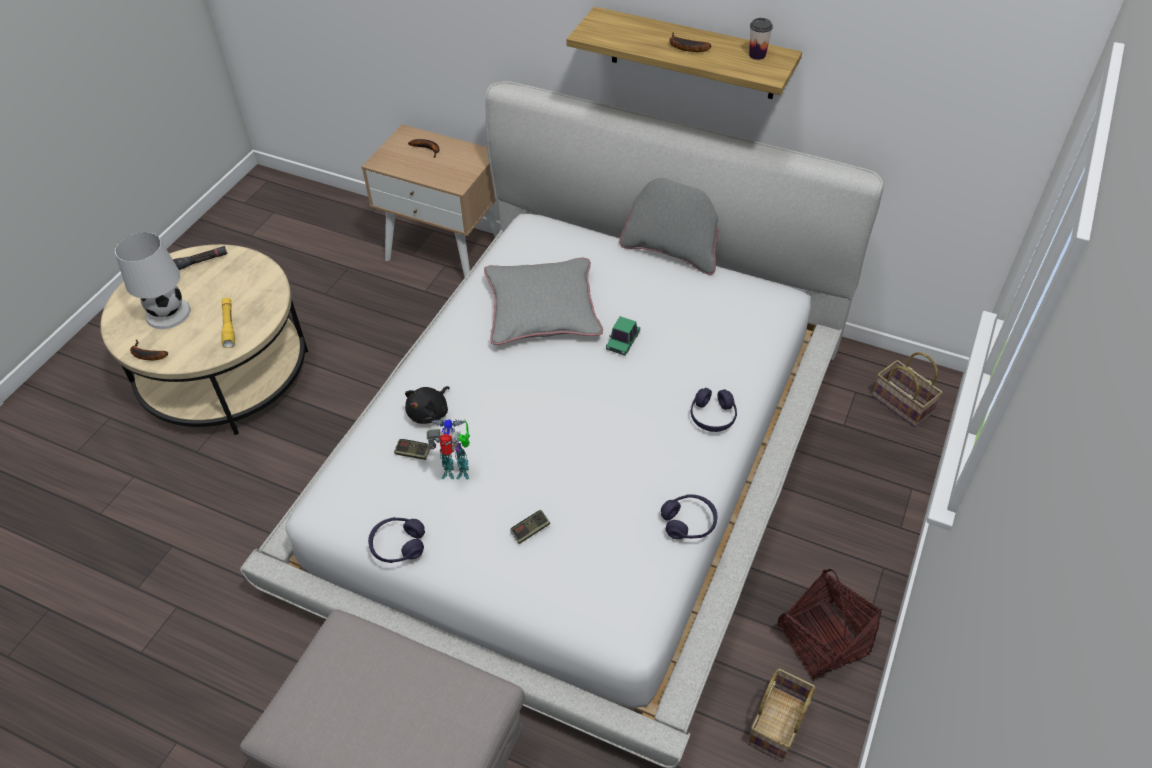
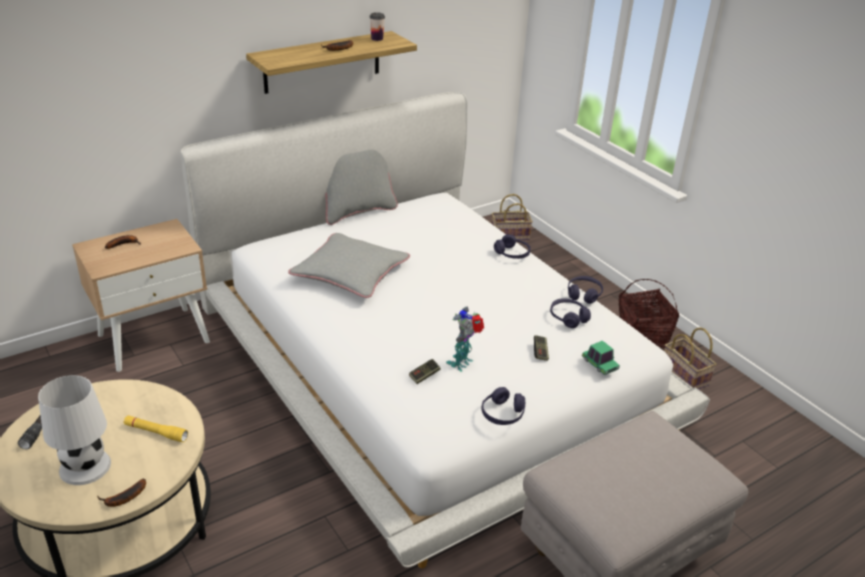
camera: 60 degrees left, 15 degrees down
(430, 412) = (393, 354): black plush toy -> none
(622, 528) = (568, 318): none -> purple headphones
(623, 342) = (418, 256): toy car -> toy car (599, 364)

